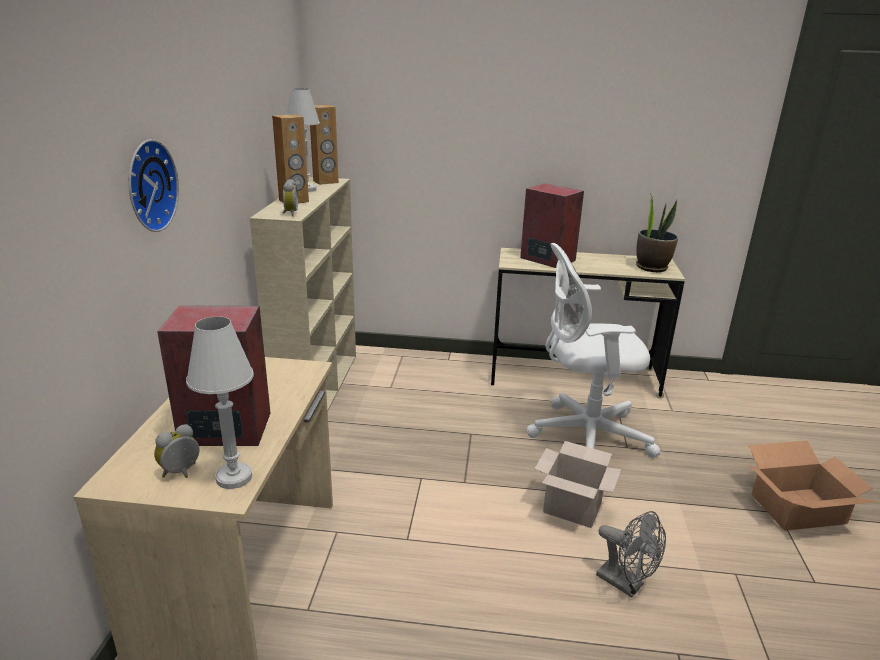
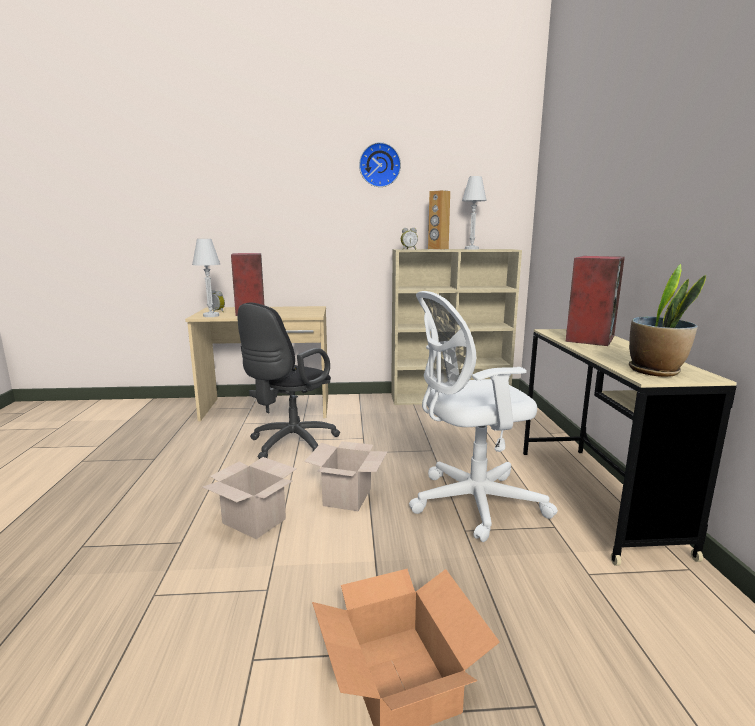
camera: 80 degrees right, 10 degrees down
(147, 185) = (297, 207): wall clock -> wall clock (379, 165)
(326, 182) = (501, 249): brown speaker -> none
(422, 549) = (290, 445): none -> black office chair
(583, 435) = (470, 503): white office chair -> white office chair turned 90 degrees counterclockwise
(626, 584) = (256, 521): grey fan -> cardboard box

